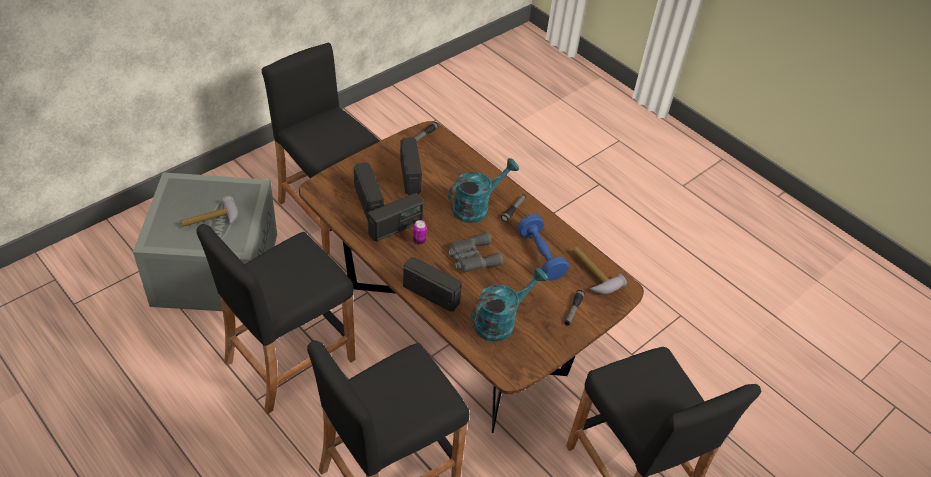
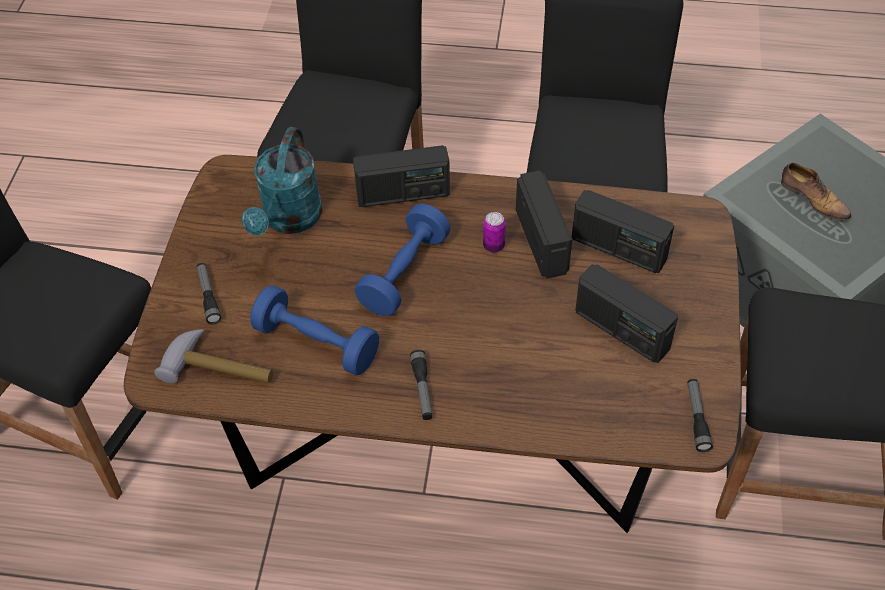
camera: 145 degrees right, 5 degrees up
(211, 220) = (812, 199): hammer -> shoe
(395, 228) = (542, 241): radio -> radio turned 150 degrees clockwise
(472, 257) = (404, 273): grey binoculars -> blue dumbbell
(476, 207) = (478, 352): turquoise watering can -> none

